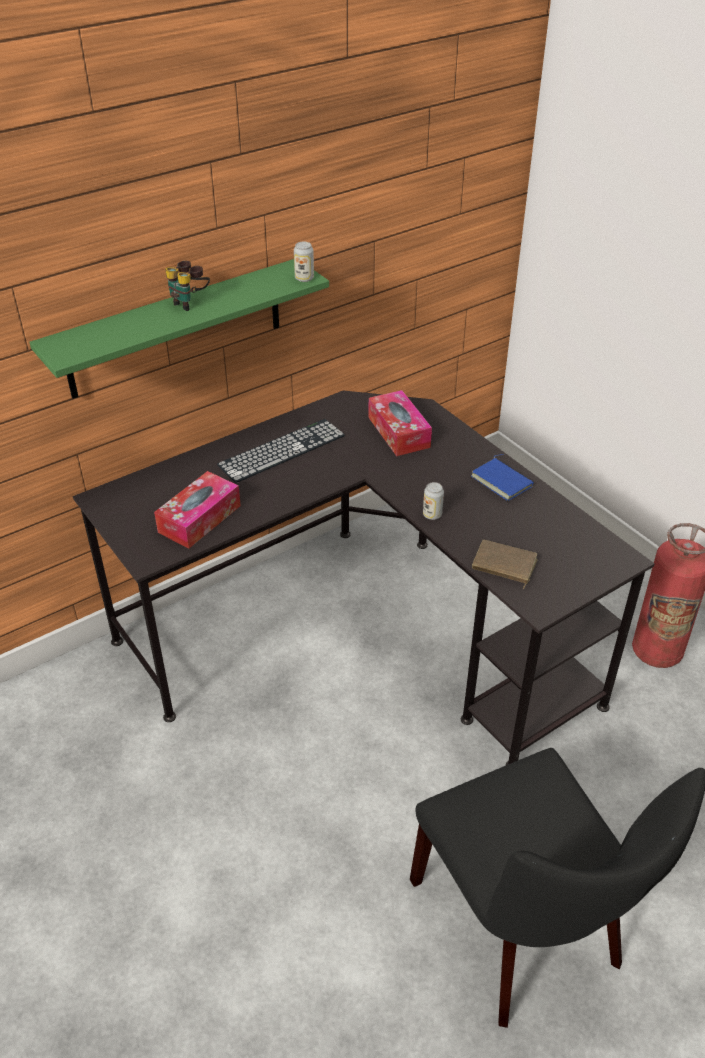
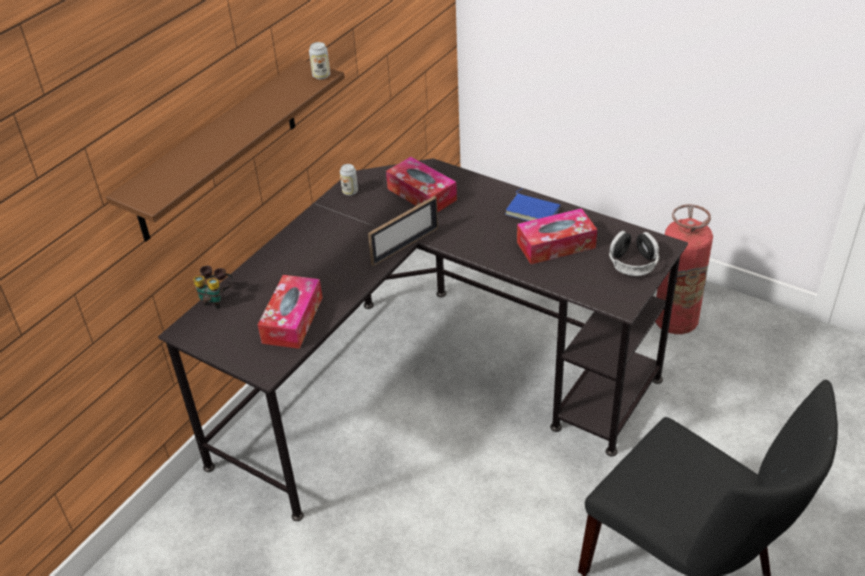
camera: 20 degrees left, 0 degrees up
(176, 329) = (217, 151): green shelf -> brown shelf
(190, 303) = (233, 123): binoculars -> binoculars (216, 299)
(282, 450) = (328, 239): keyboard -> none
(351, 478) = (405, 246): none -> picture frame
(432, 515) = (492, 256): can -> can (350, 192)
(503, 566) = (574, 280): brown book -> none
(505, 523) = (556, 245): none -> tissue box
(578, 566) = (633, 262): none -> headphones

